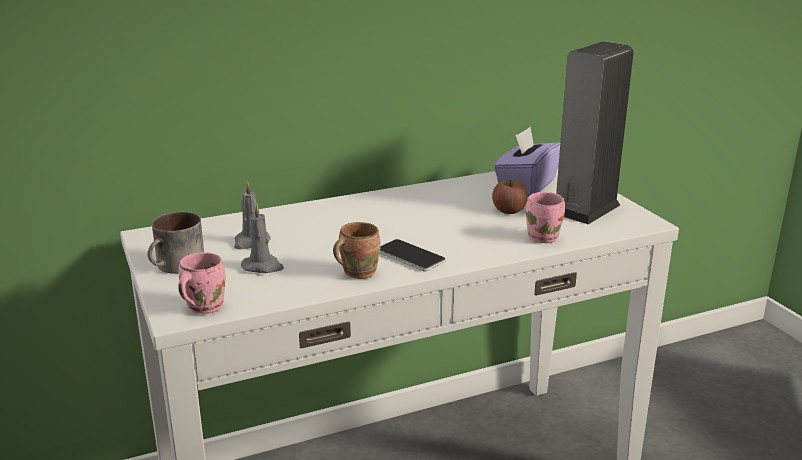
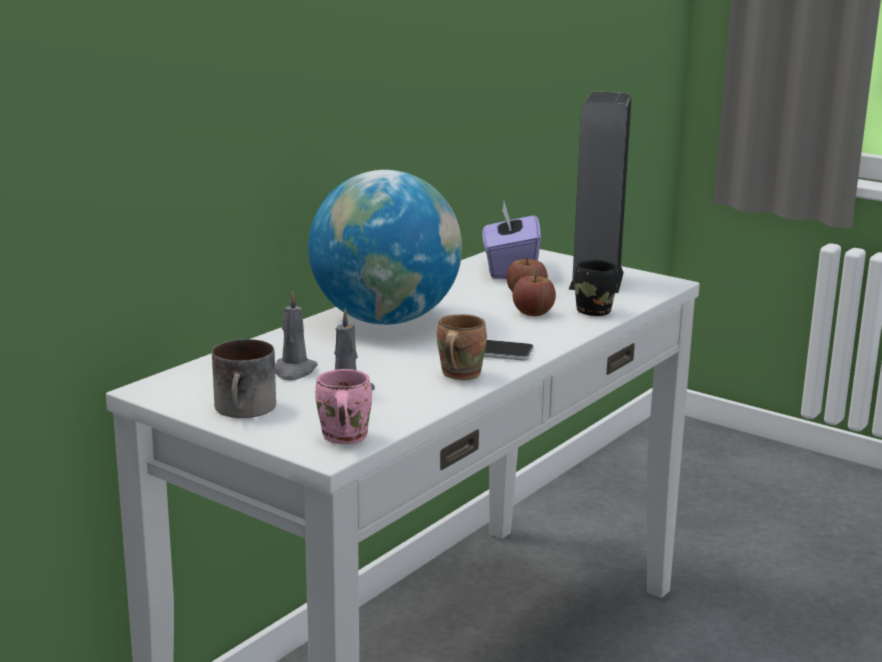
camera: 30 degrees left, 5 degrees down
(371, 212) = (385, 320): none -> globe
(491, 228) = (533, 312): none -> apple
(546, 237) = (596, 311): pink mug -> black mug

